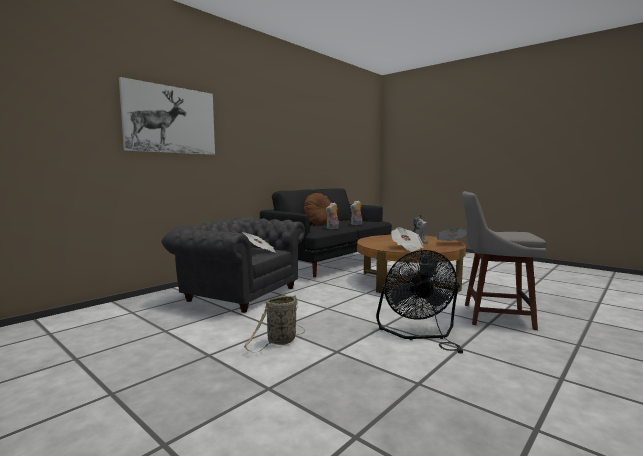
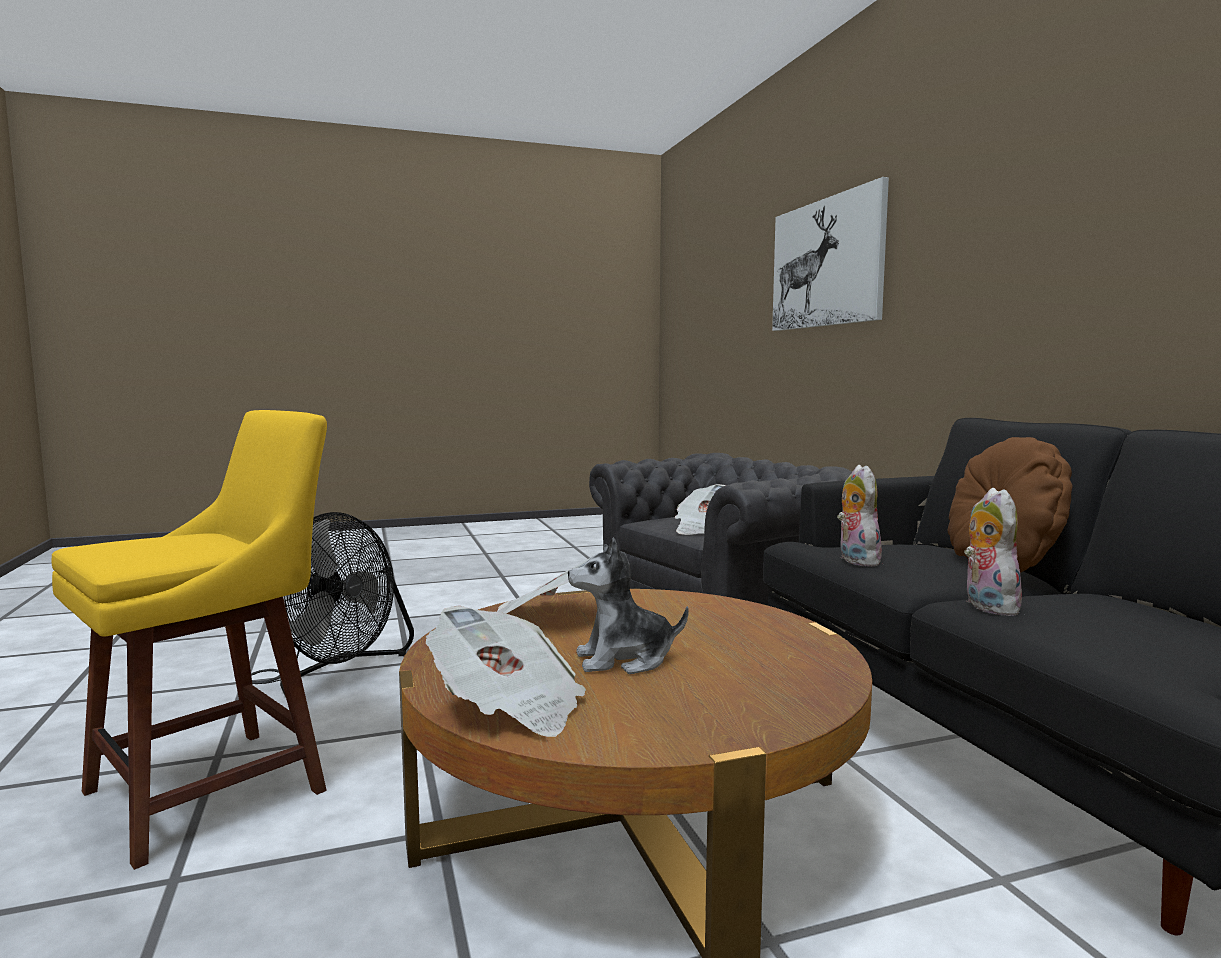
camera: 120 degrees right, 0 degrees up
(280, 342) = (479, 601): basket -> none
(493, 315) = (217, 787): grey stool -> yellow stool

